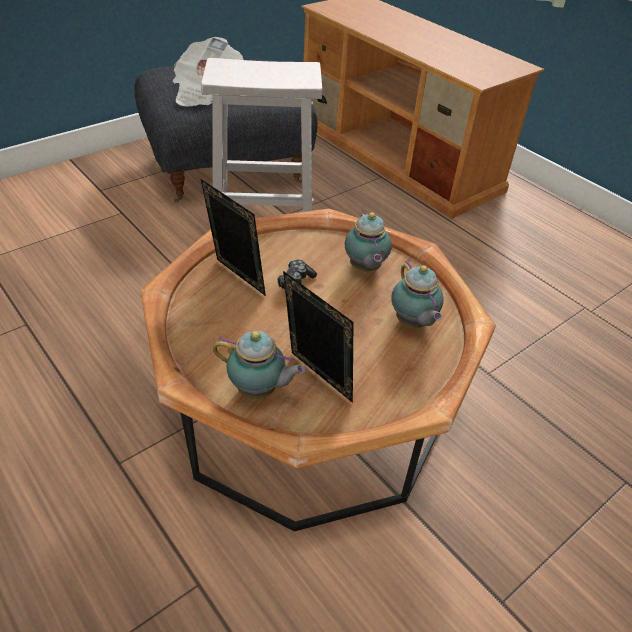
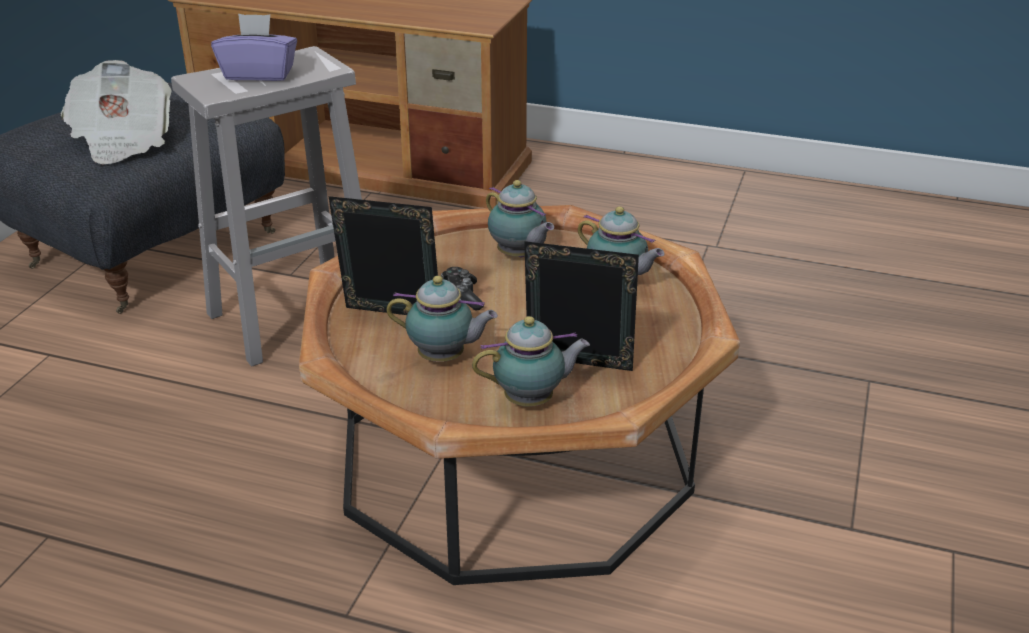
camera: 30 degrees left, 10 degrees down
(237, 327) = (444, 358): none -> teapot
(260, 72) = (259, 74): none -> purple tissue box

